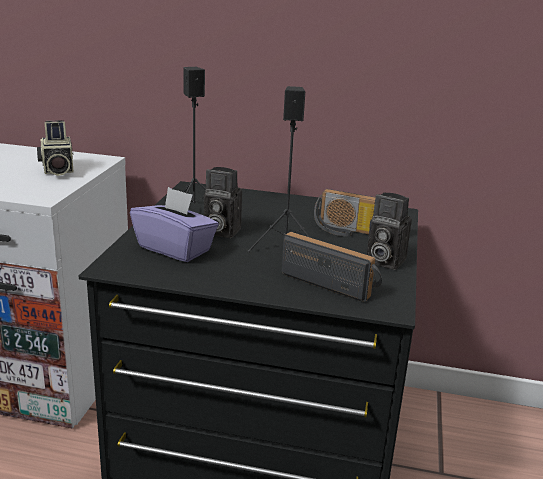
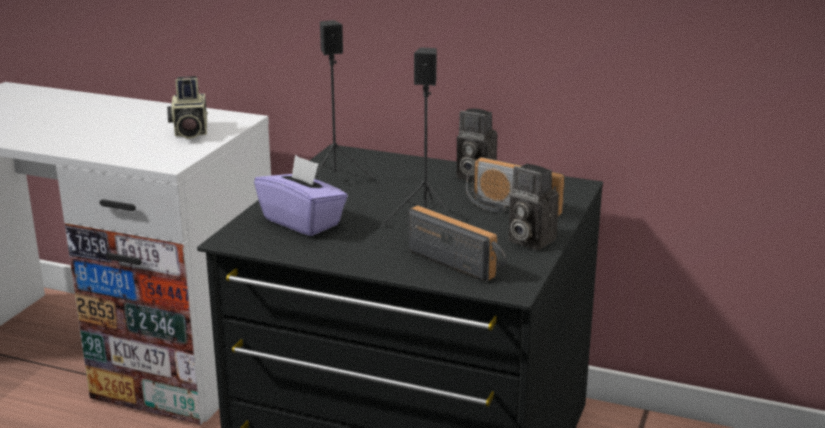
camera: 10 degrees right, 0 degrees up
(219, 231) = (356, 204): camera -> camera (473, 176)

